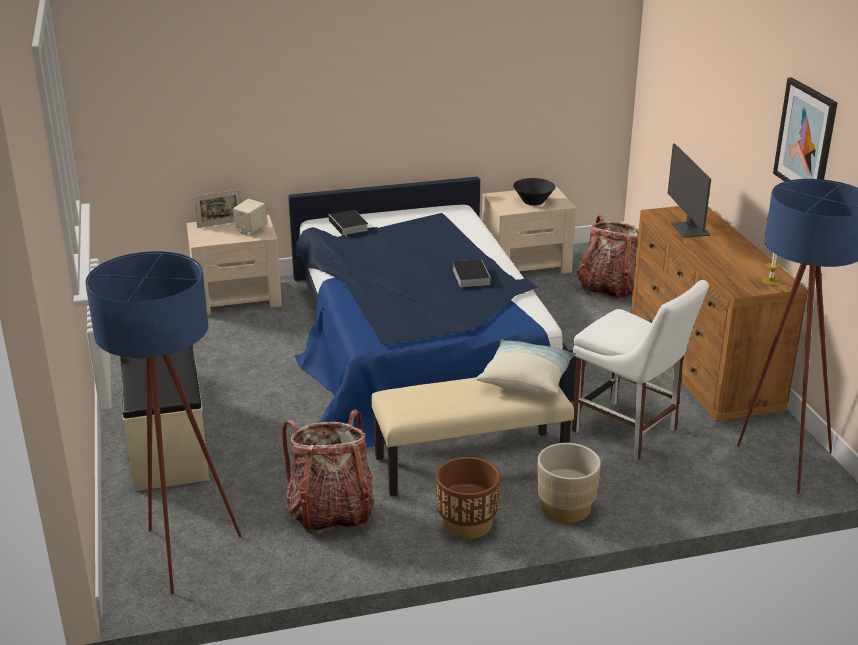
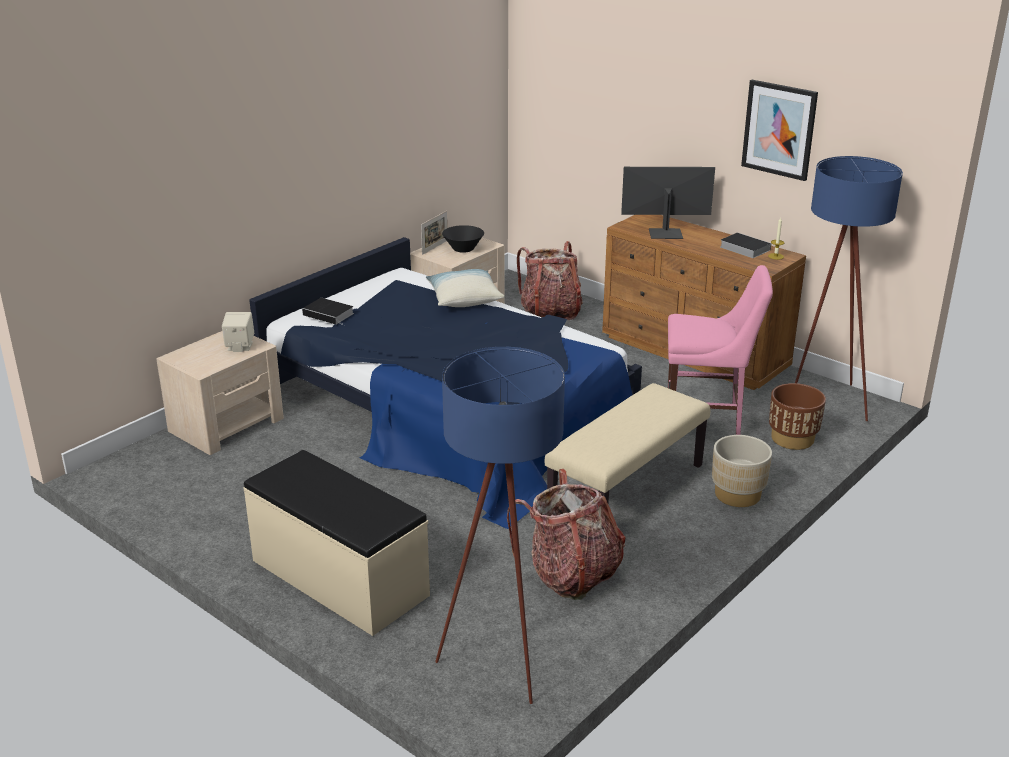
camera: 35 degrees left, 0 degrees up
(220, 224) = (196, 349): picture frame -> picture frame (435, 247)
(466, 523) = (684, 537): brown planter -> brown planter (792, 439)
(470, 275) = (502, 326): book -> book (743, 248)
(526, 379) = (655, 395): pillow -> pillow (464, 299)
(628, 432) = (707, 420): white chair -> pink chair
(689, 229) = (665, 233): monitor -> monitor turned 135 degrees clockwise

